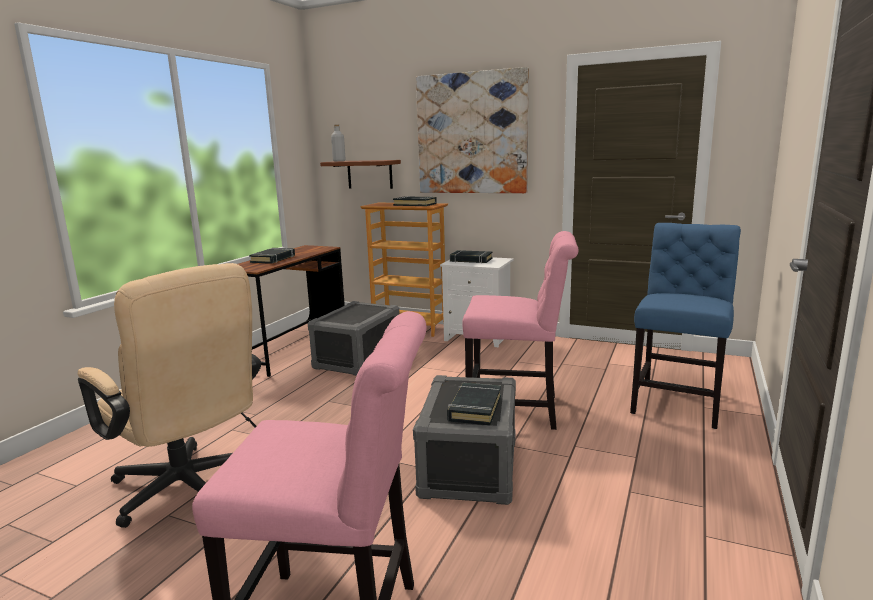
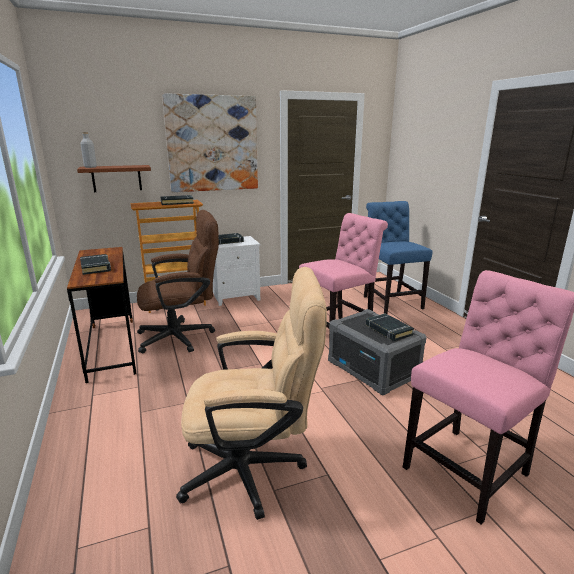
camera: 45 degrees left, 5 degrees up
(358, 359) = (183, 336): grey storage box -> brown office chair

